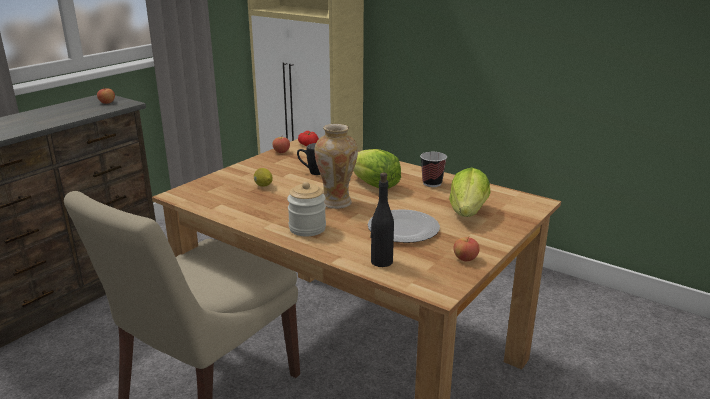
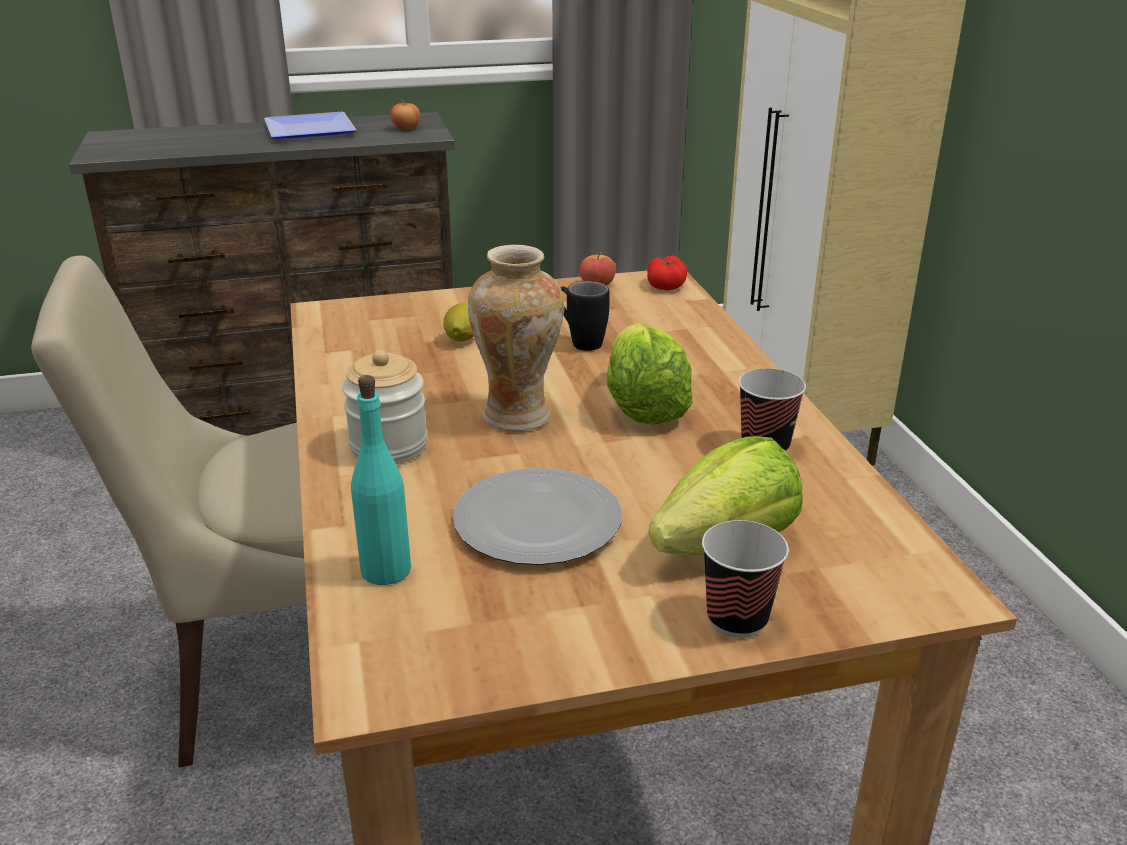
camera: 40 degrees right, 5 degrees up
(49, 113) = (306, 130): none -> plate
(381, 261) = (385, 570): black bottle -> turquoise bottle
(465, 258) = (540, 646): apple -> none
(502, 229) = (737, 619): none -> cup

